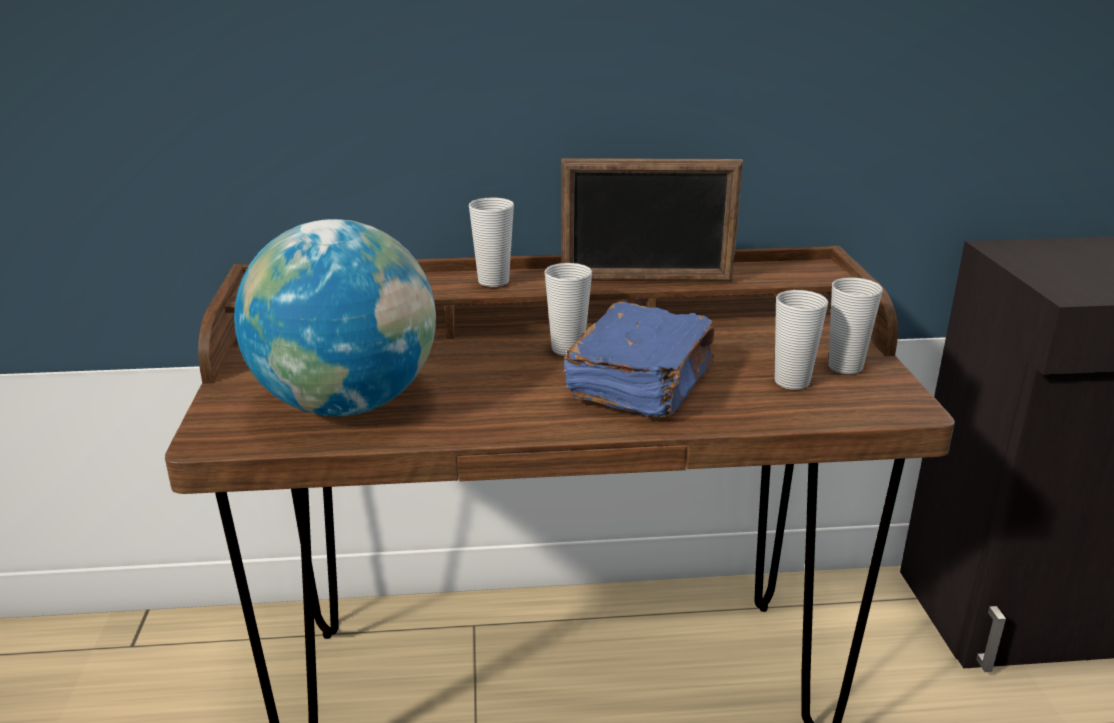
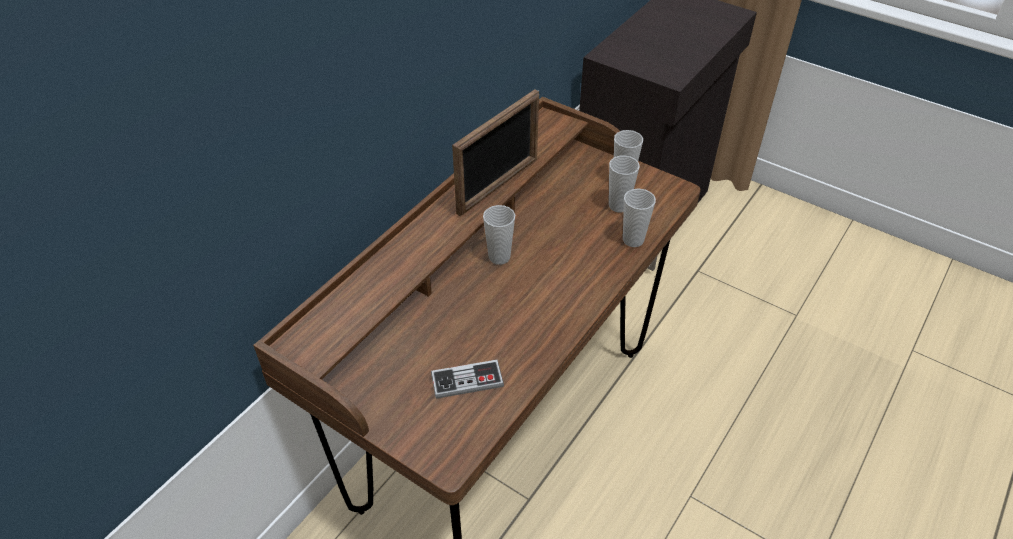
camera: 50 degrees left, 20 degrees up
(347, 404) = (467, 380): globe -> game controller
(493, 281) = (427, 242): cup -> cup (633, 240)
(643, 384) = (568, 255): blue book -> none

